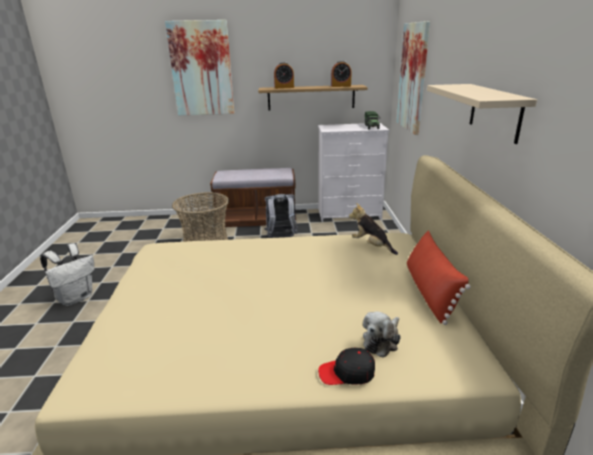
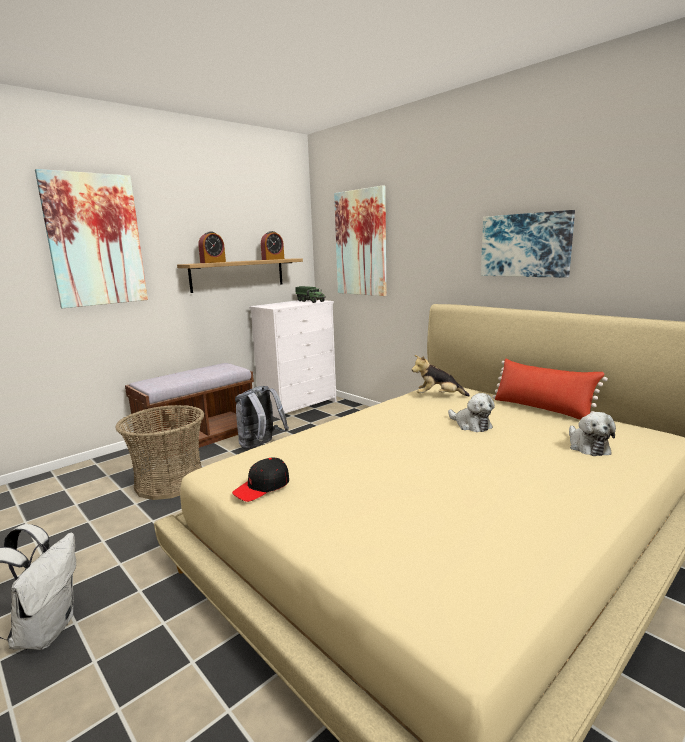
camera: 40 degrees left, 10 degrees down
(339, 280) = (471, 425): none -> plush toy
(347, 373) = (617, 474): black cap -> black cap (262, 487)
(495, 112) = (525, 245): beige shelf -> picture

